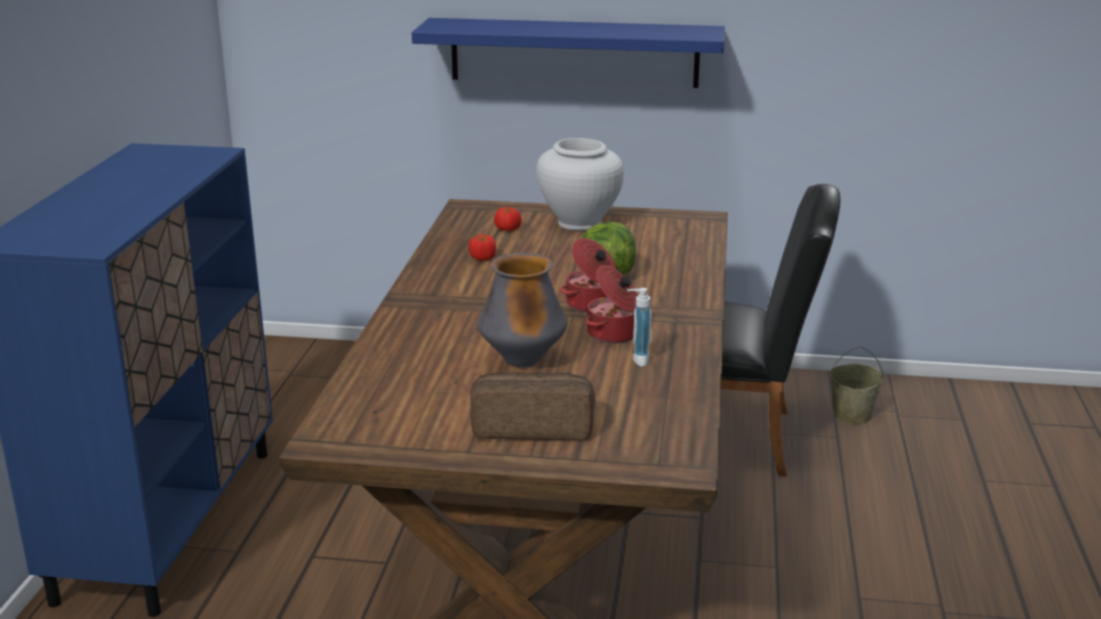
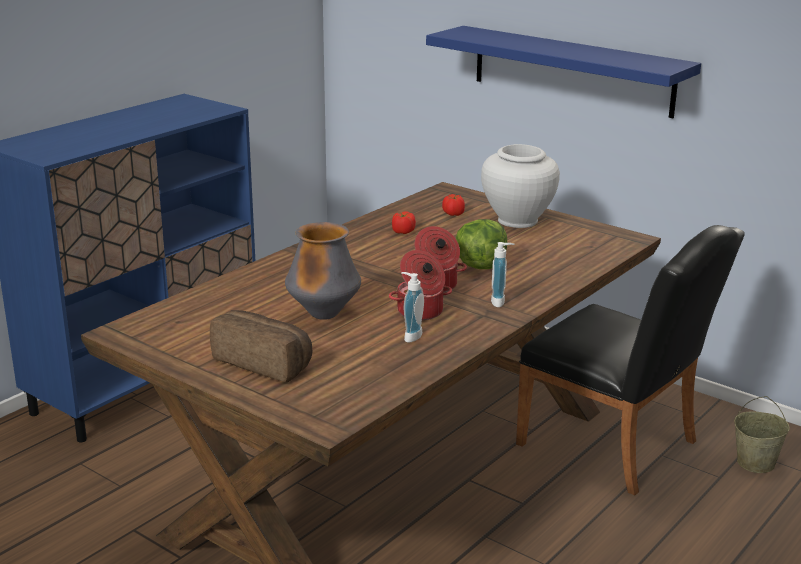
camera: 30 degrees right, 0 degrees up
(673, 305) = (501, 302): none -> soap dispenser

